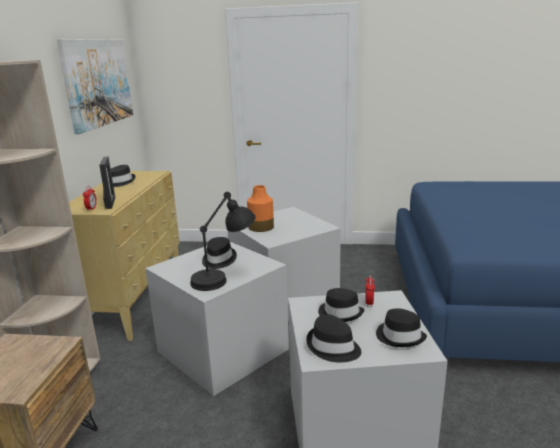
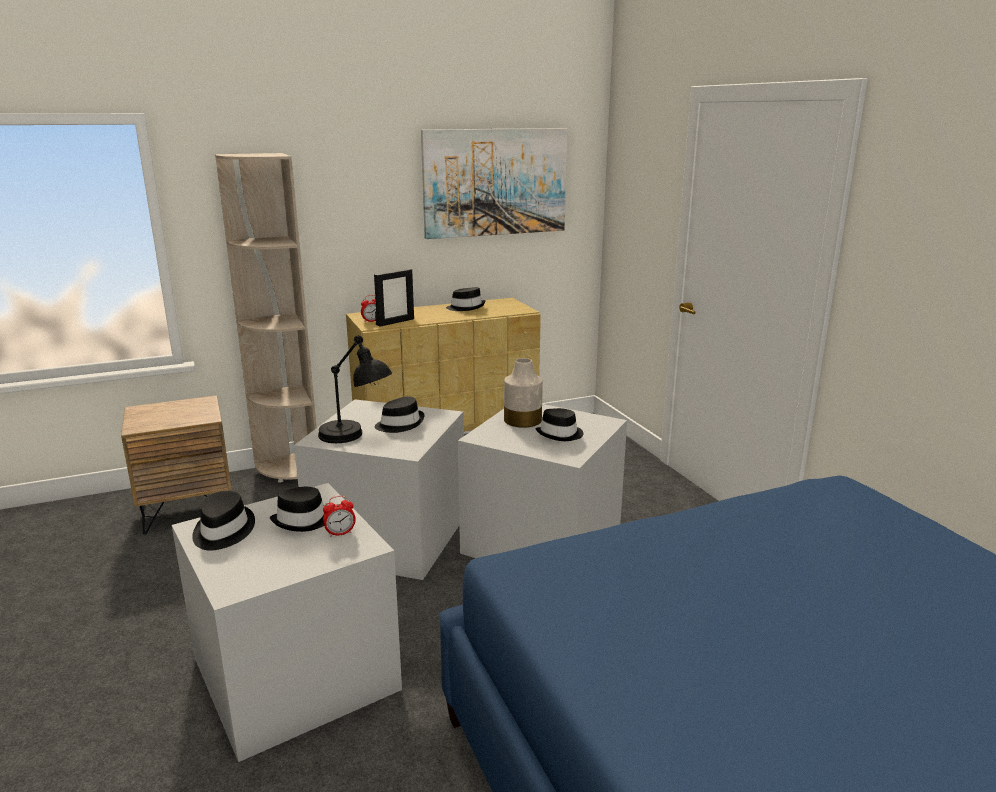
camera: 60 degrees right, 0 degrees up
(261, 227) = (522, 420): orange vase -> beige vase
(400, 336) = (262, 568): black hat -> black hat (560, 434)

